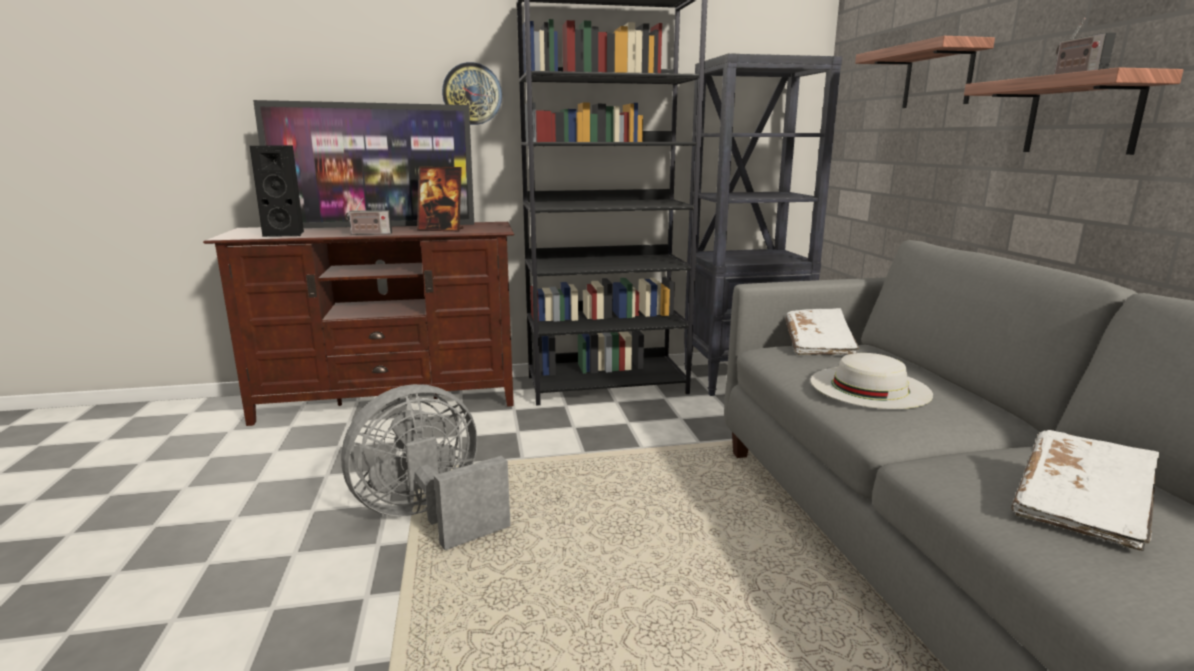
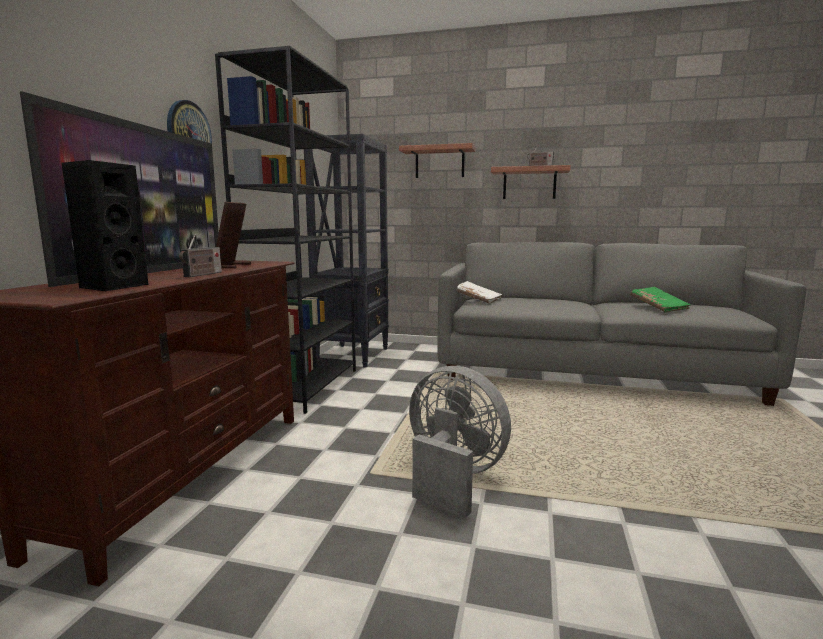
camera: 65 degrees left, 5 degrees down
(429, 516) = (452, 477): grey fan -> grey fan turned 135 degrees clockwise
(441, 230) = (232, 266): picture frame -> picture frame turned 150 degrees clockwise
(869, 387) = (541, 304): white hat -> none
(1081, 507) = (658, 307): white book -> green book

